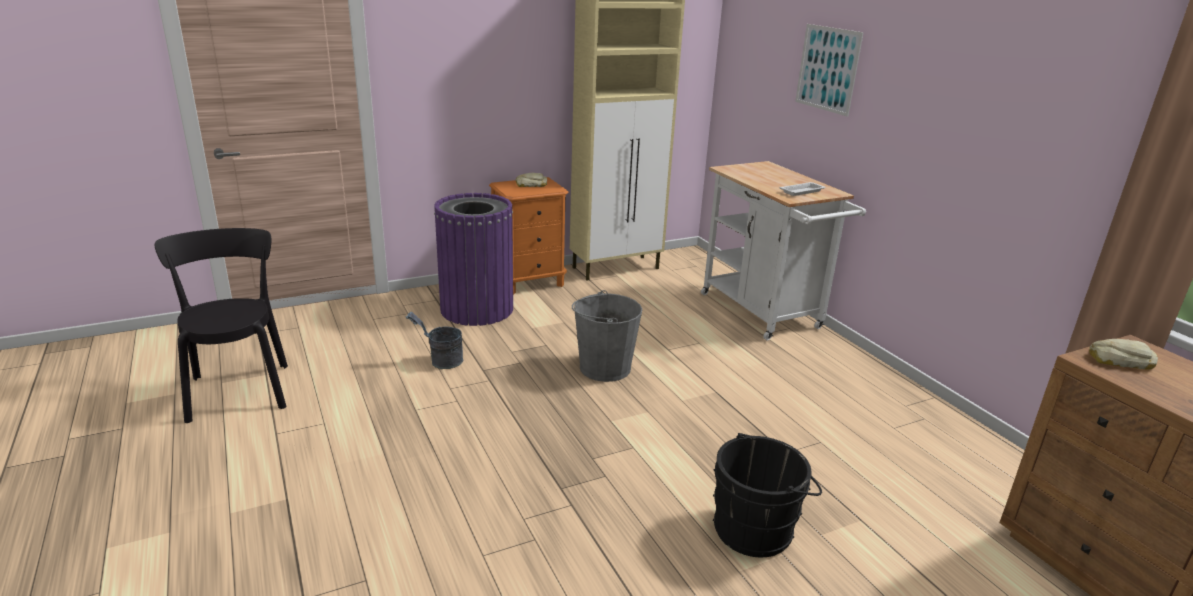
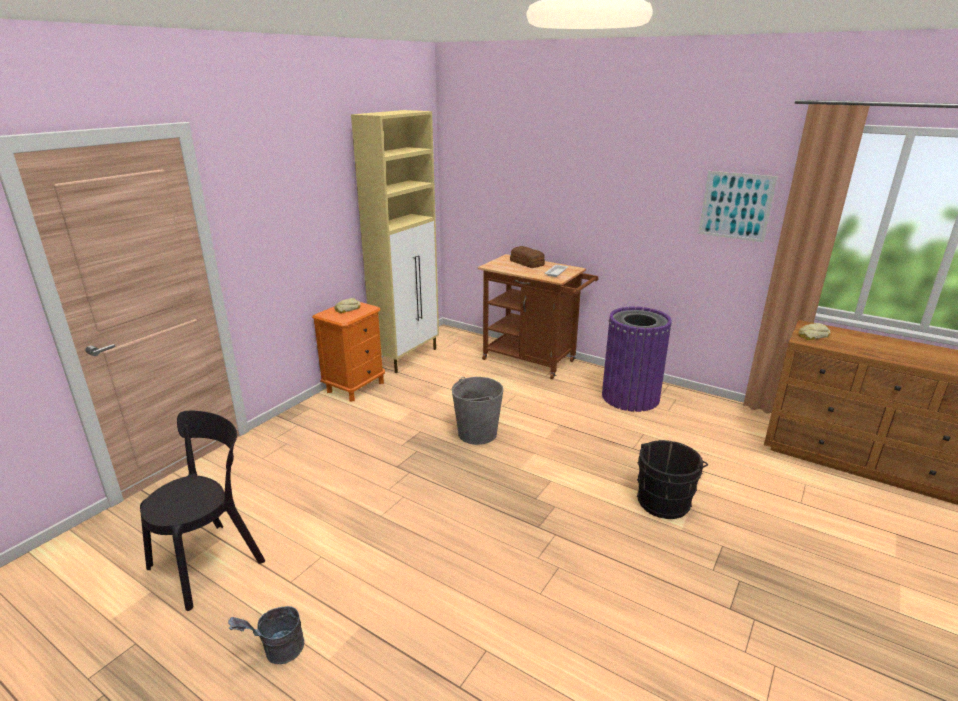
camera: 30 degrees left, 0 degrees up
(239, 389) = (211, 561): black chair -> black chair turned 90 degrees clockwise
(440, 362) = (358, 472): grey bucket -> grey bucket (277, 652)
(477, 309) = (339, 421): purple trash can -> purple trash can (630, 397)
(765, 314) = (534, 361): white cart -> brown cart
(780, 174) = (527, 263): none -> bread
(827, 69) = (547, 185): picture -> picture (736, 206)

